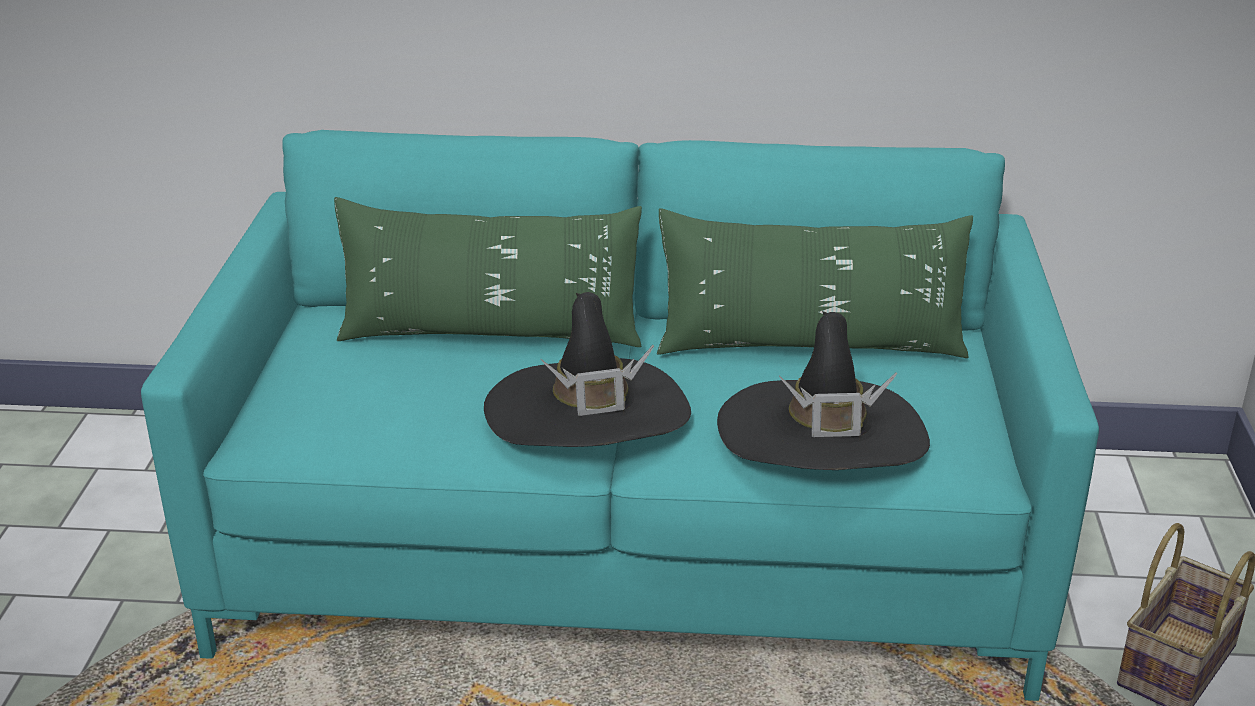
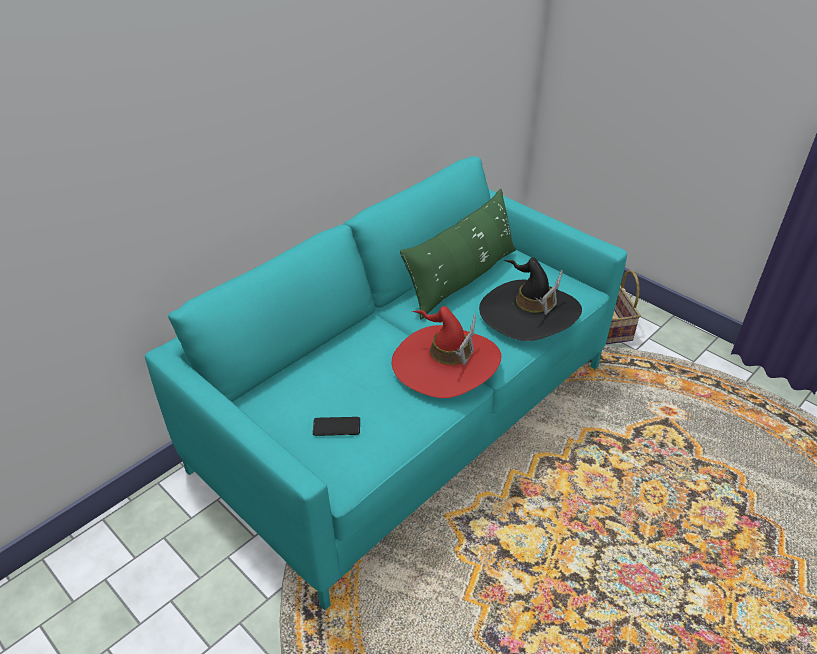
camera: 50 degrees left, 10 degrees up
(347, 390) = (336, 427): none -> phone
(491, 334) = (344, 356): green pillow -> none
(588, 415) = (445, 364): black hat -> red hat

